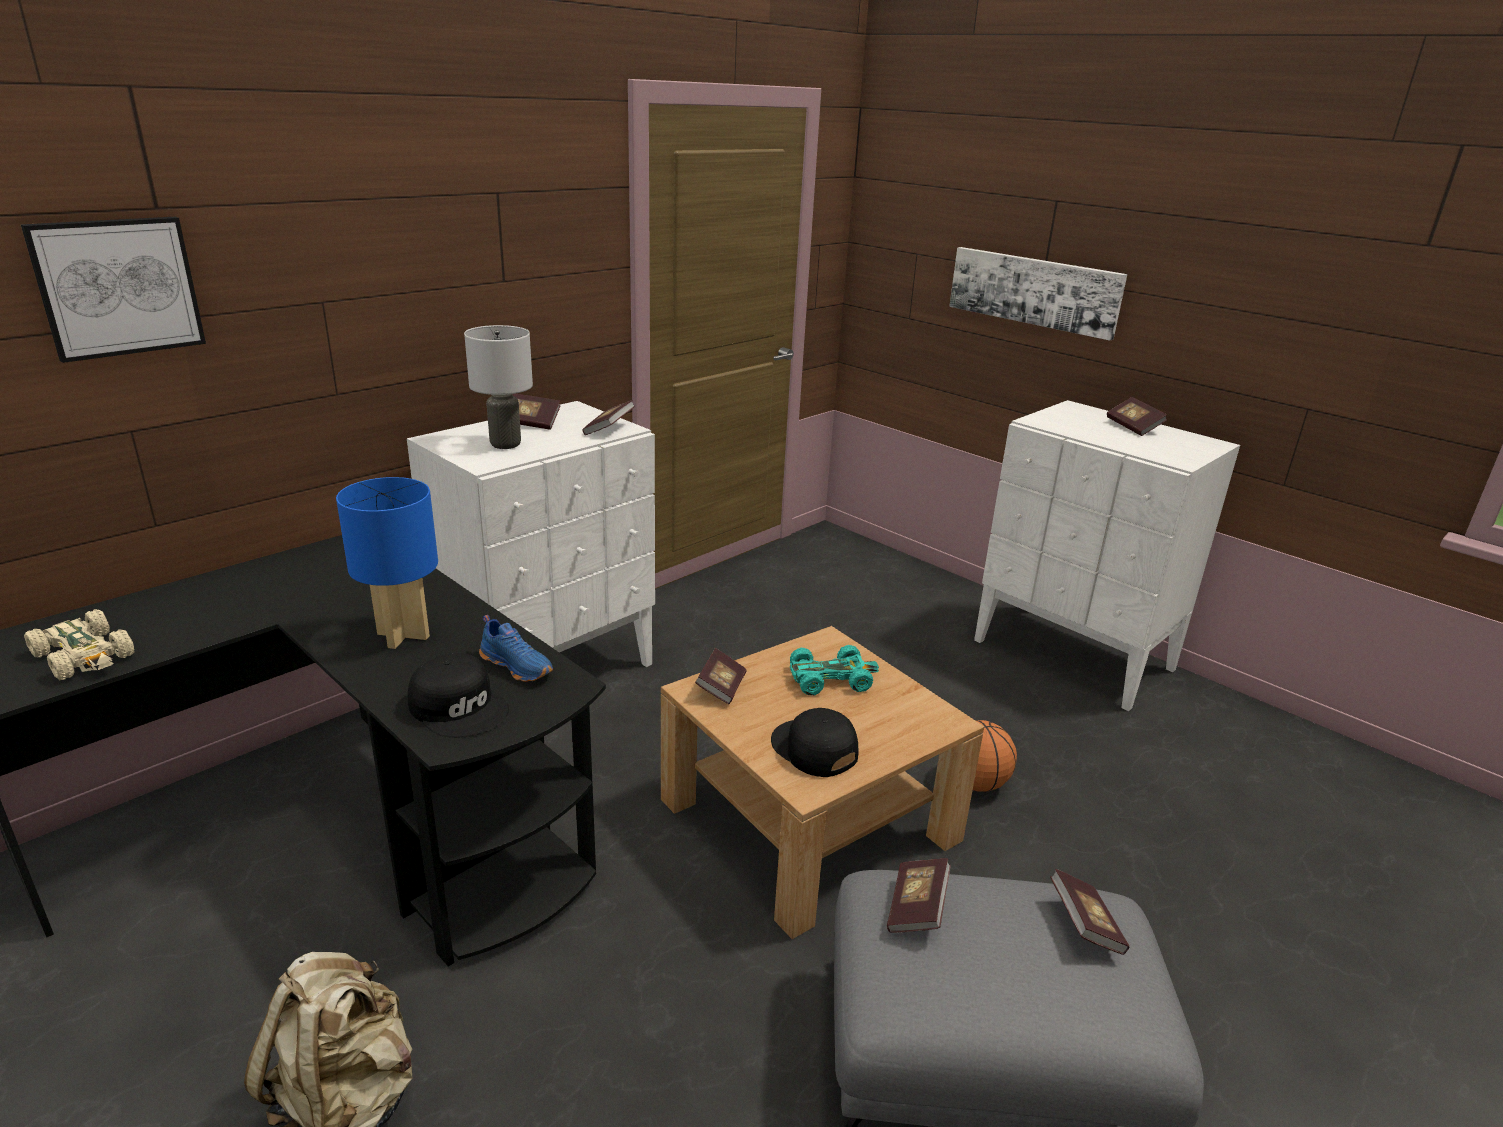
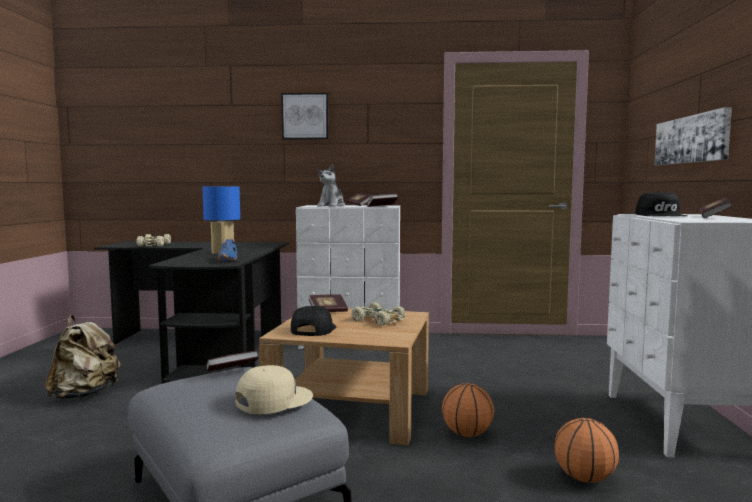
camera: 50 degrees right, 20 degrees down
(118, 287) = (213, 130): picture -> picture (305, 116)
(460, 706) = (189, 261): black cap -> black cap (661, 215)
(506, 444) = (332, 206): white table lamp -> plush toy
(831, 679) = (379, 320): turquoise toy car -> beige toy car
(1084, 925) = (273, 400): book -> beige cap
(1131, 781) = (584, 478): none -> basketball

